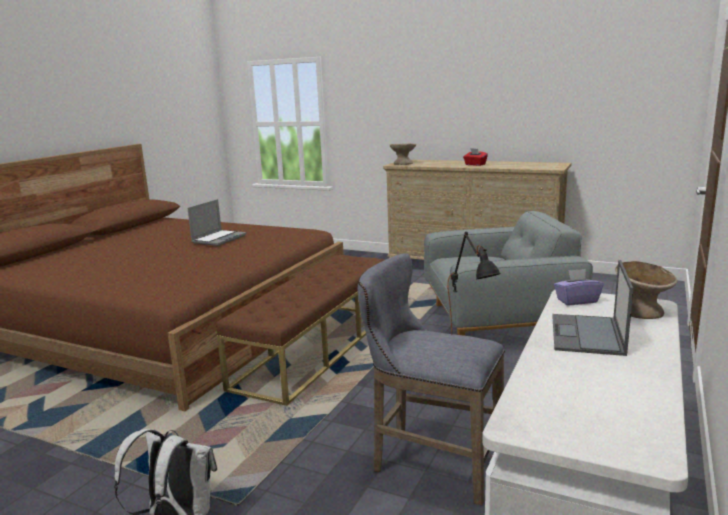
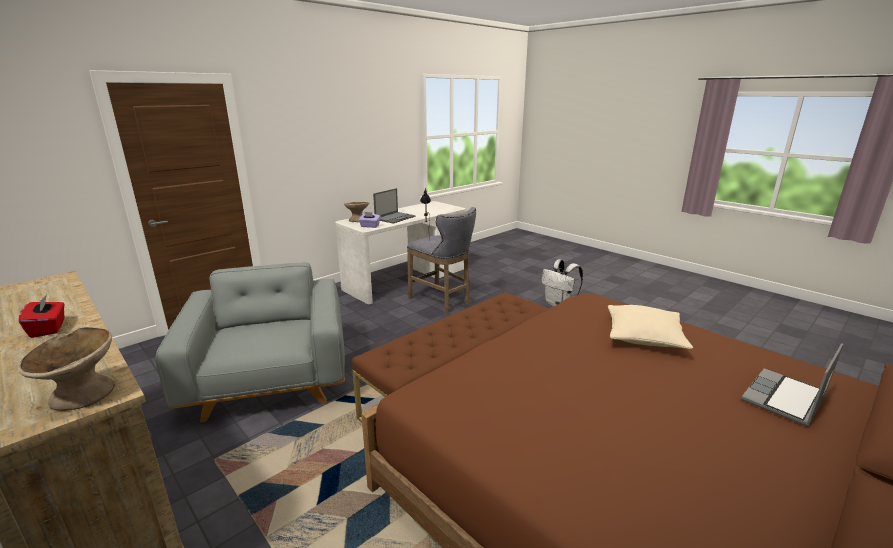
camera: 160 degrees left, 5 degrees up
(141, 268) = (644, 337): none -> beige pillow
(219, 239) = (568, 402): laptop -> laptop (785, 399)
(497, 319) = (270, 379): grey armchair -> grey armchair turned 60 degrees clockwise

